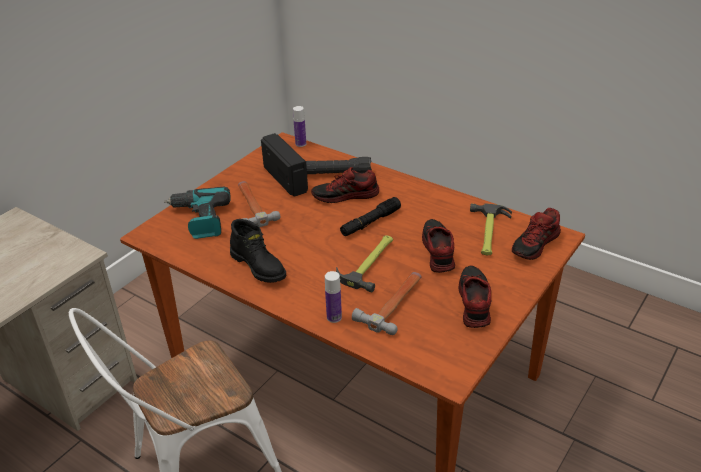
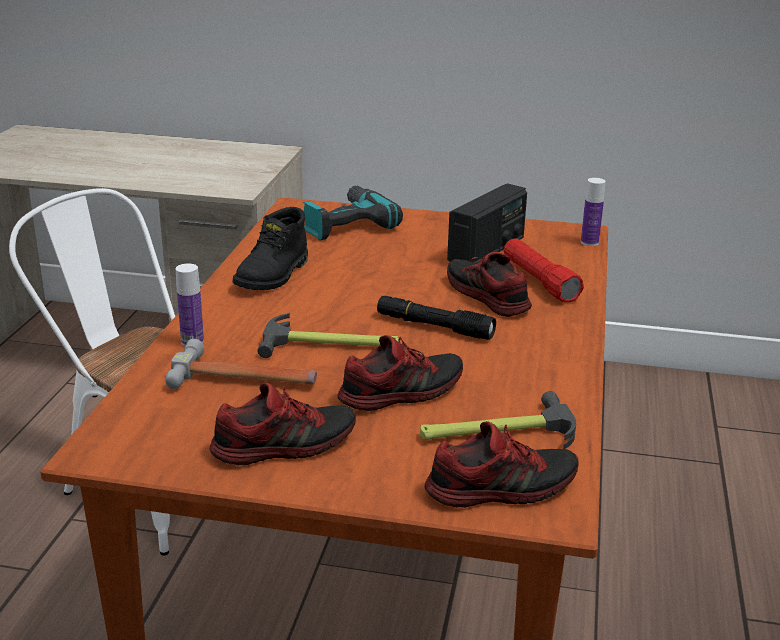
camera: 65 degrees right, 10 degrees down
(251, 206) = (400, 245): hammer -> none
(338, 174) = (539, 281): black flashlight -> red flashlight
(536, 244) = (500, 488): shoe -> shoe turned 150 degrees clockwise

